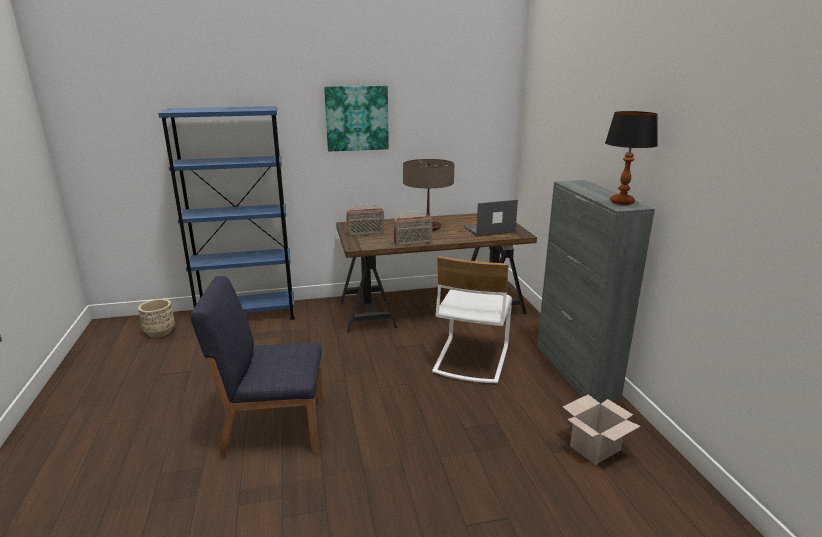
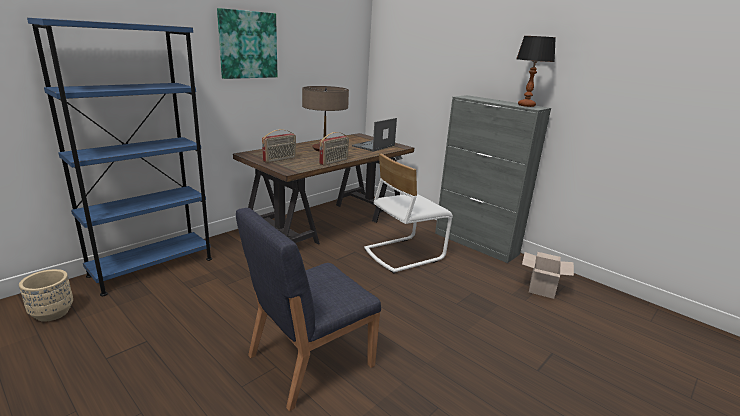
camera: 35 degrees left, 0 degrees up
(470, 359) = (403, 254): white chair -> white chair turned 75 degrees clockwise

